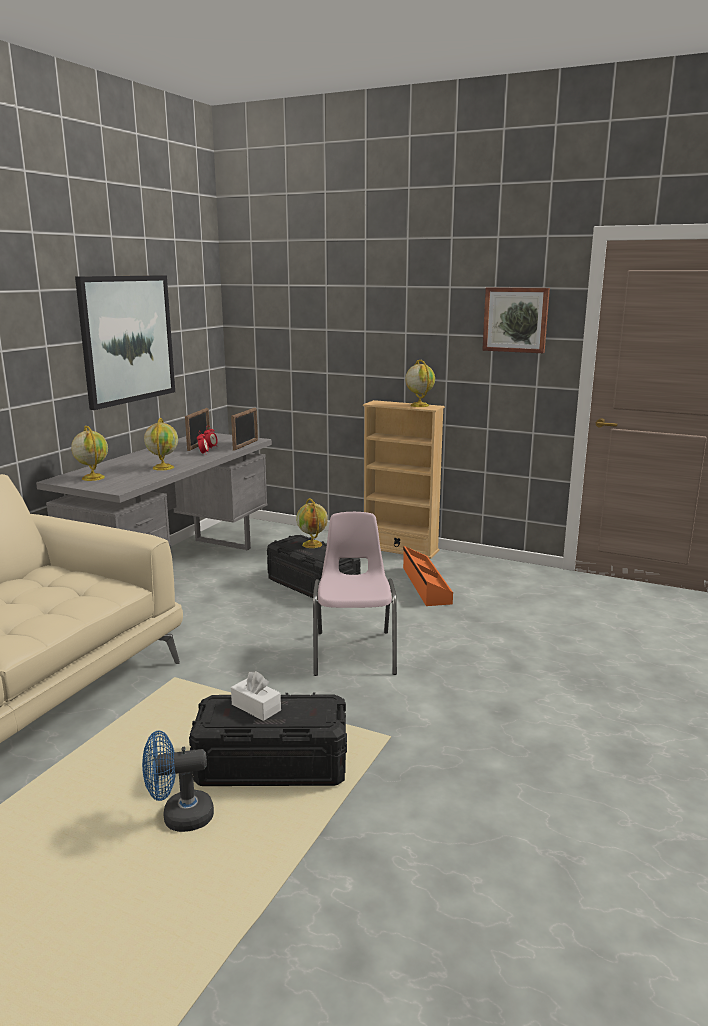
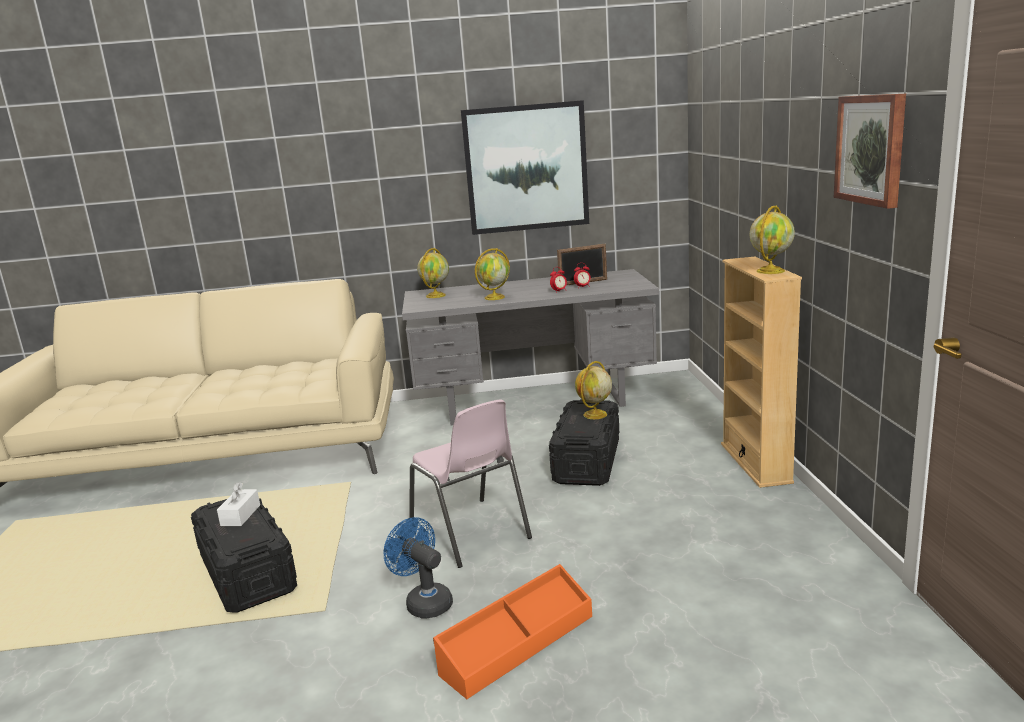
camera: 60 degrees right, 0 degrees up
(179, 817) = (163, 566): blue fan -> blue fan (424, 602)
(245, 445) = (615, 290): picture frame -> none
(354, 652) = (471, 533): pink chair -> pink chair turned 90 degrees clockwise
(425, 585) = (679, 510): orange storage box -> orange storage box (517, 643)

